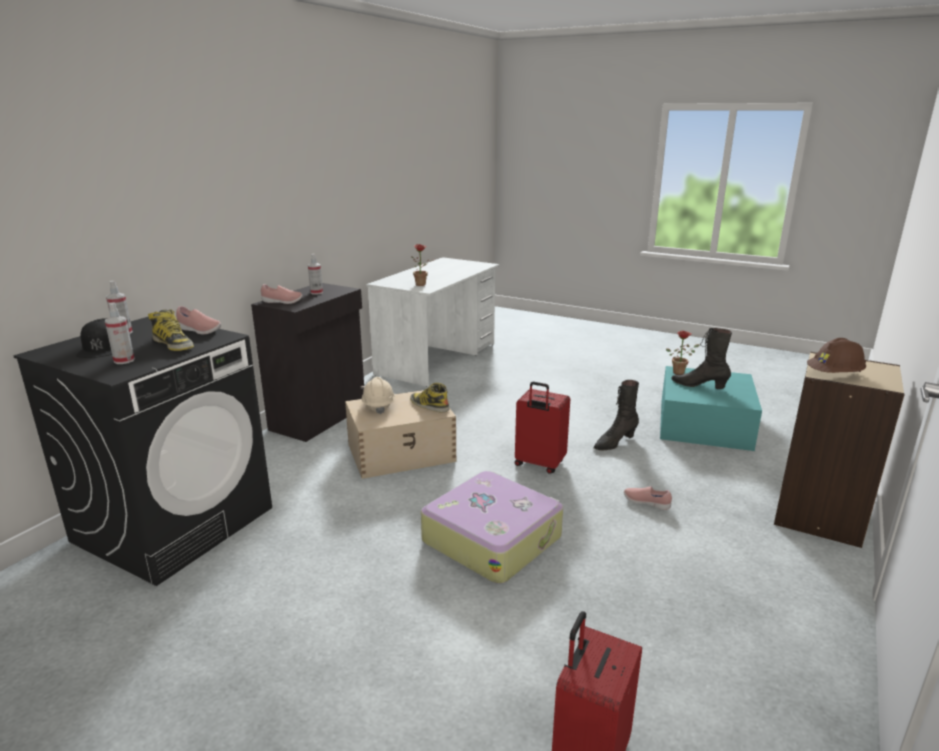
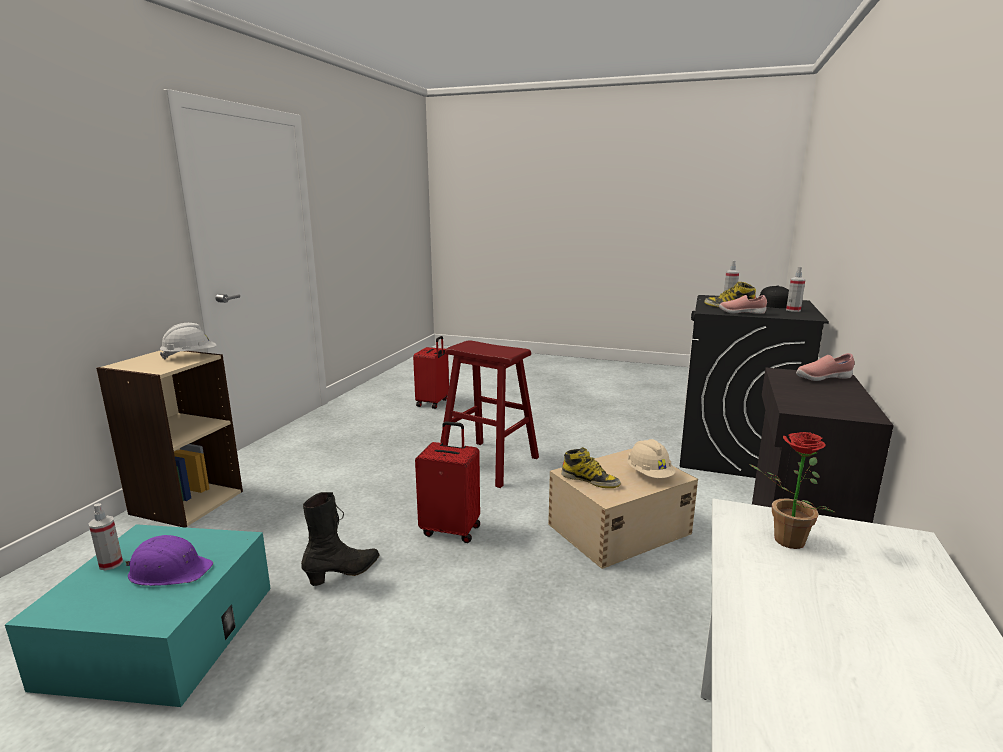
camera: 170 degrees right, 5 degrees down
(316, 293) = (824, 398): spray bottle -> spray bottle (111, 564)
(492, 538) = (489, 463): suitcase -> red stool
(646, 503) = (348, 499): pink shoe -> none
(680, 372) = (160, 612): potted plant -> none
(699, 386) = (169, 570): black boot -> purple hard hat
(834, 375) = (190, 356): brown hard hat -> white hard hat

